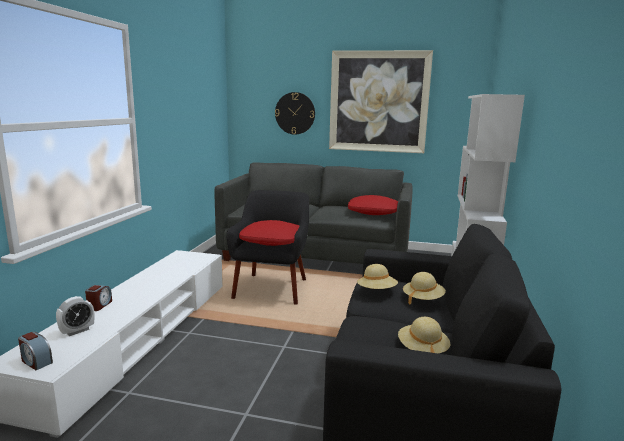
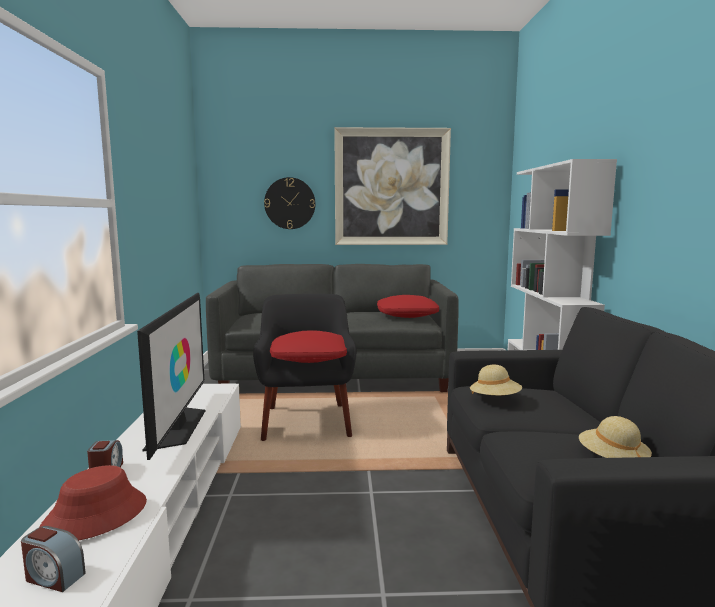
camera: 15 degrees left, 5 degrees down
(77, 331) = (95, 515): alarm clock -> red hat
(160, 281) = (178, 426): none -> television
(423, 299) = (552, 402): beige hat -> none

